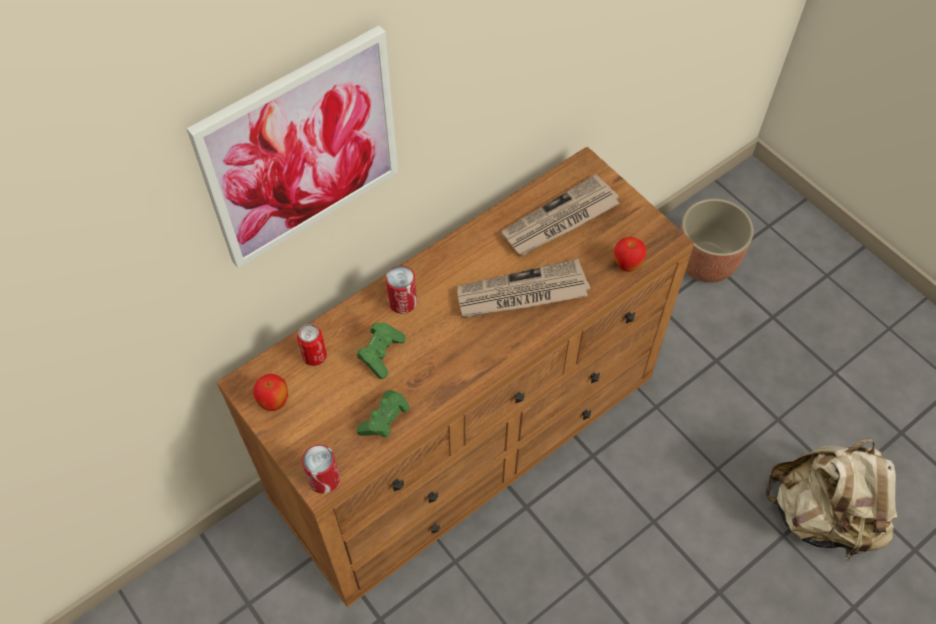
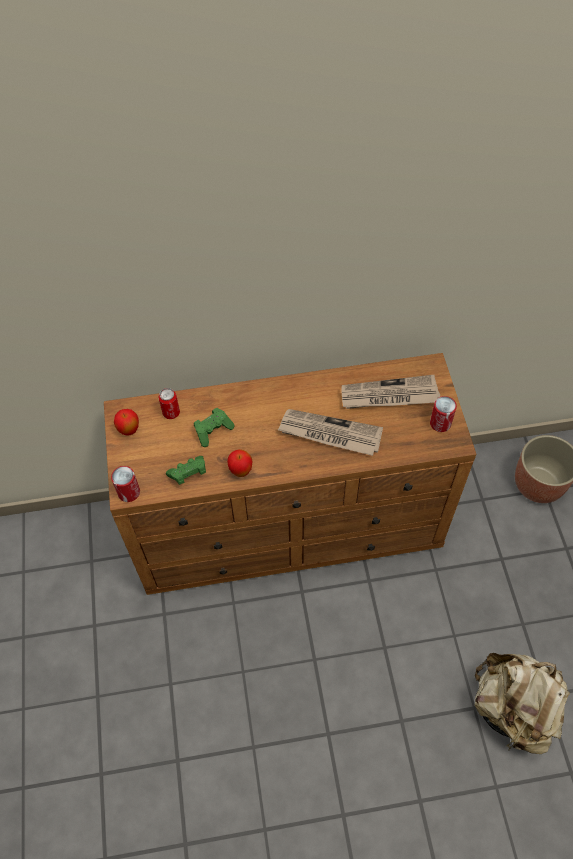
camera: 30 degrees right, 0 degrees up
(301, 149) = (189, 268): picture -> none
(402, 302) = (248, 403): can -> can (440, 423)
(626, 265) = (415, 448): apple -> apple (241, 471)

